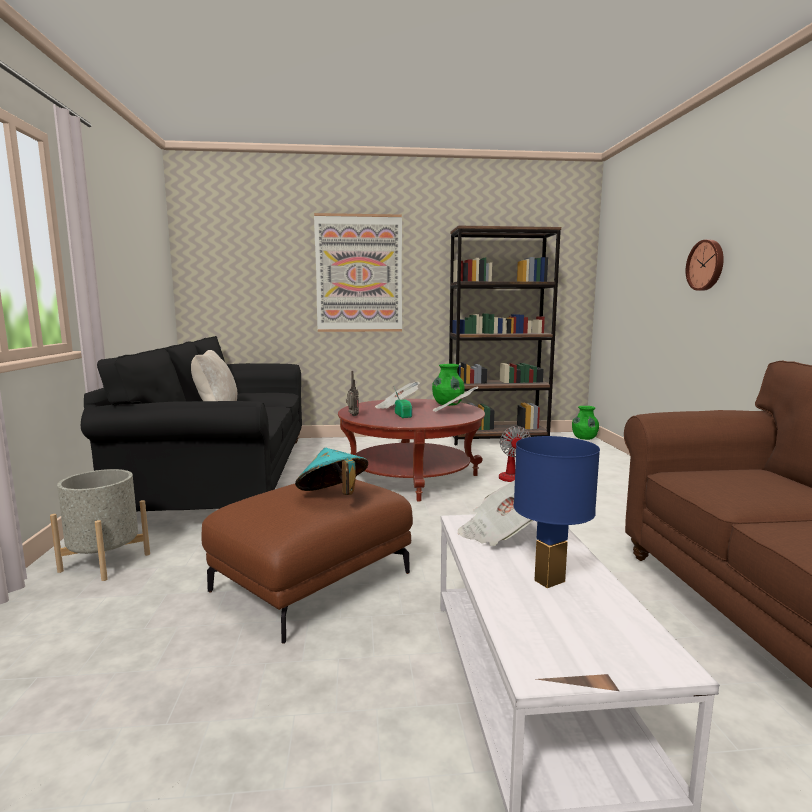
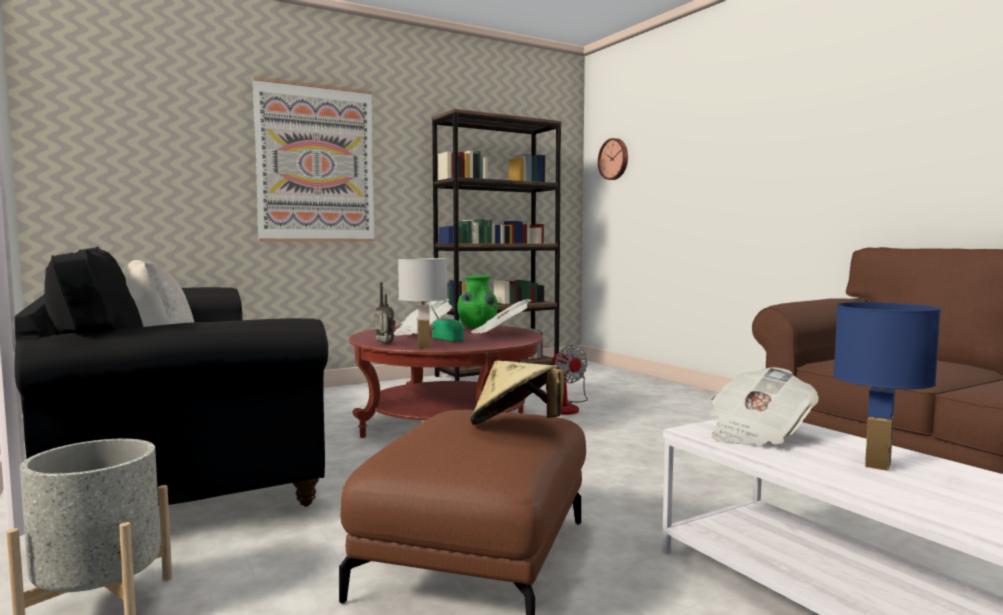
camera: 25 degrees left, 5 degrees down
(333, 496) = (516, 427): turquoise hat -> beige hat
(374, 421) = (424, 346): none -> white table lamp
(584, 438) = (588, 365): green vase -> none
(706, 265) = (740, 163): wall clock -> wall clock (614, 159)

